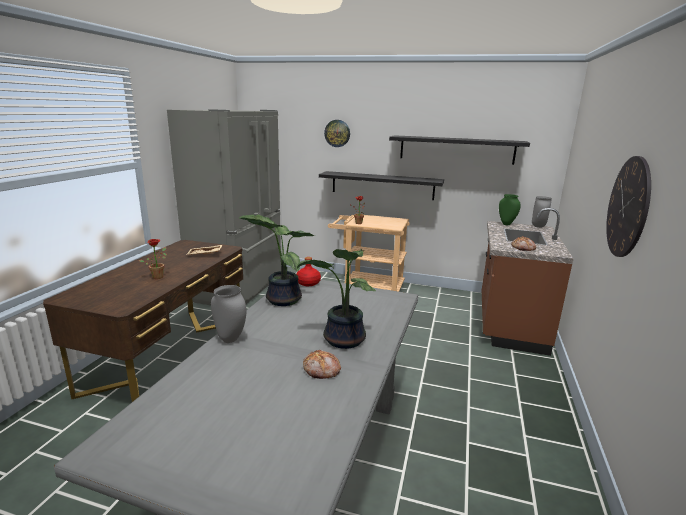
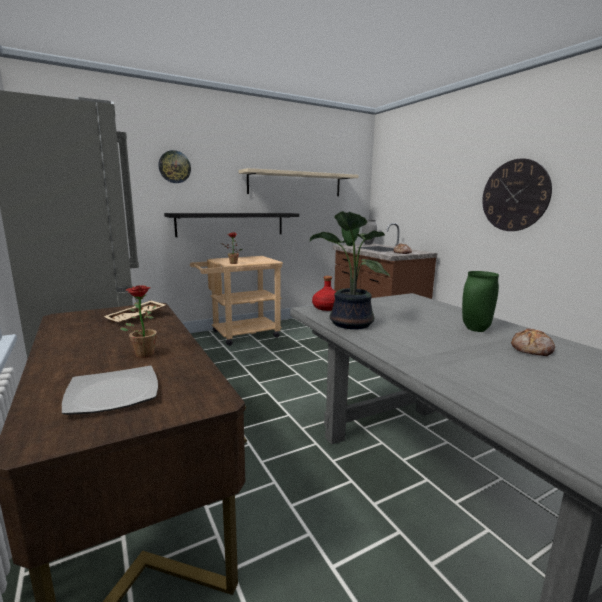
camera: 45 degrees left, 5 degrees down
(110, 291) = (114, 393): none -> plate
(230, 339) = (421, 365): grey vase -> none
(342, 340) = (476, 330): potted plant -> green vase
(456, 149) = (295, 184): black shelf -> beige shelf

